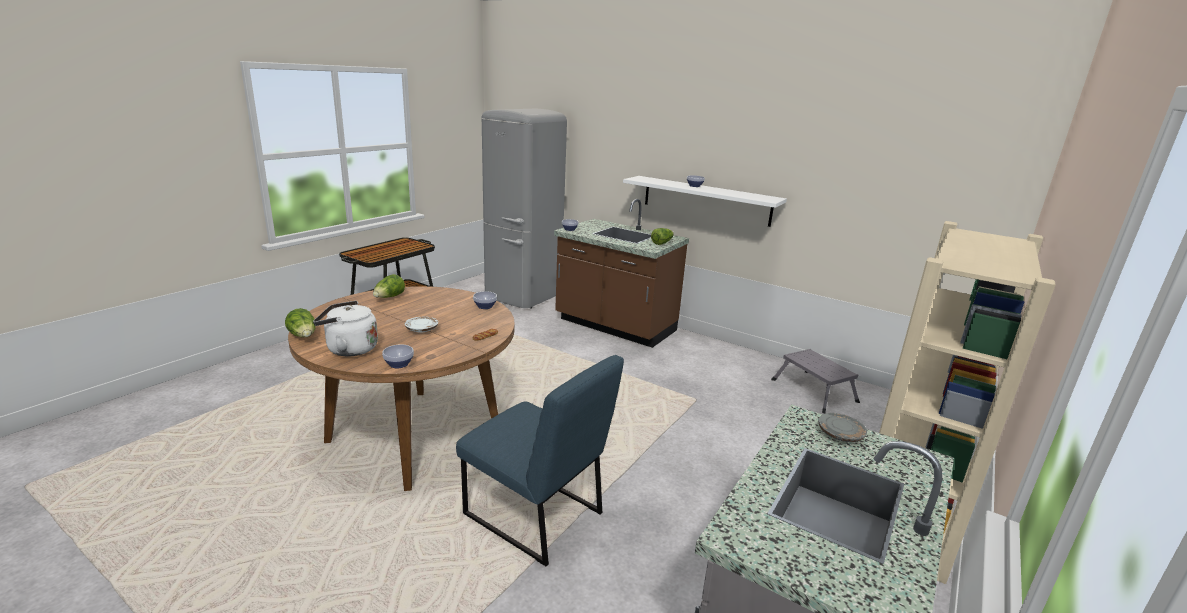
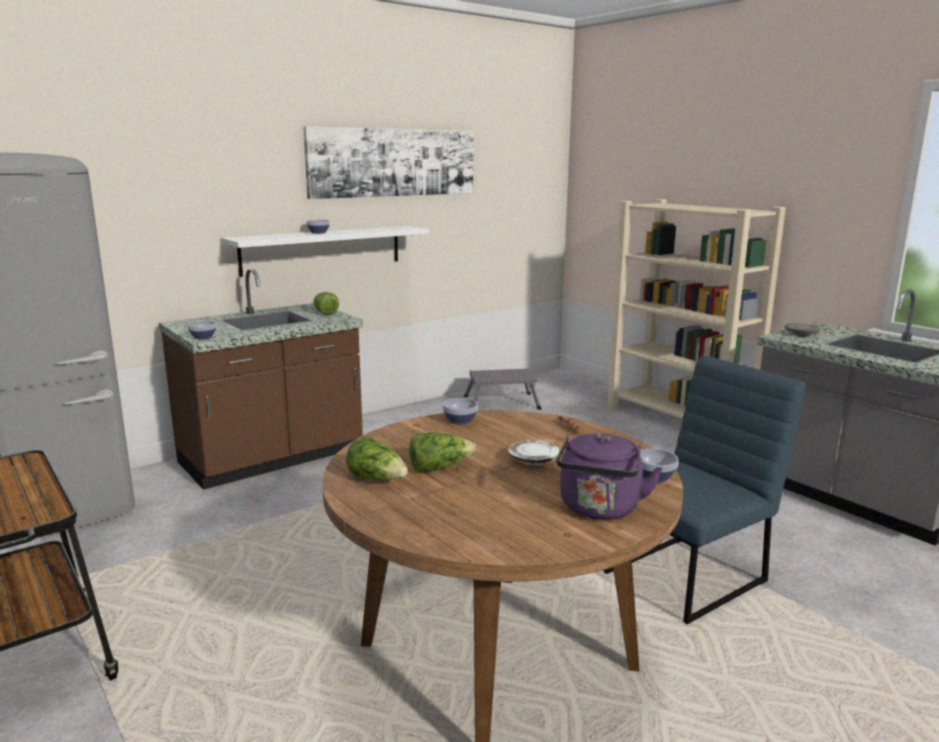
camera: 70 degrees left, 5 degrees down
(304, 336) = (535, 549): lettuce -> lettuce (439, 468)
(349, 349) = (599, 510): white kettle -> purple kettle
(784, 140) = (394, 162): none -> picture

